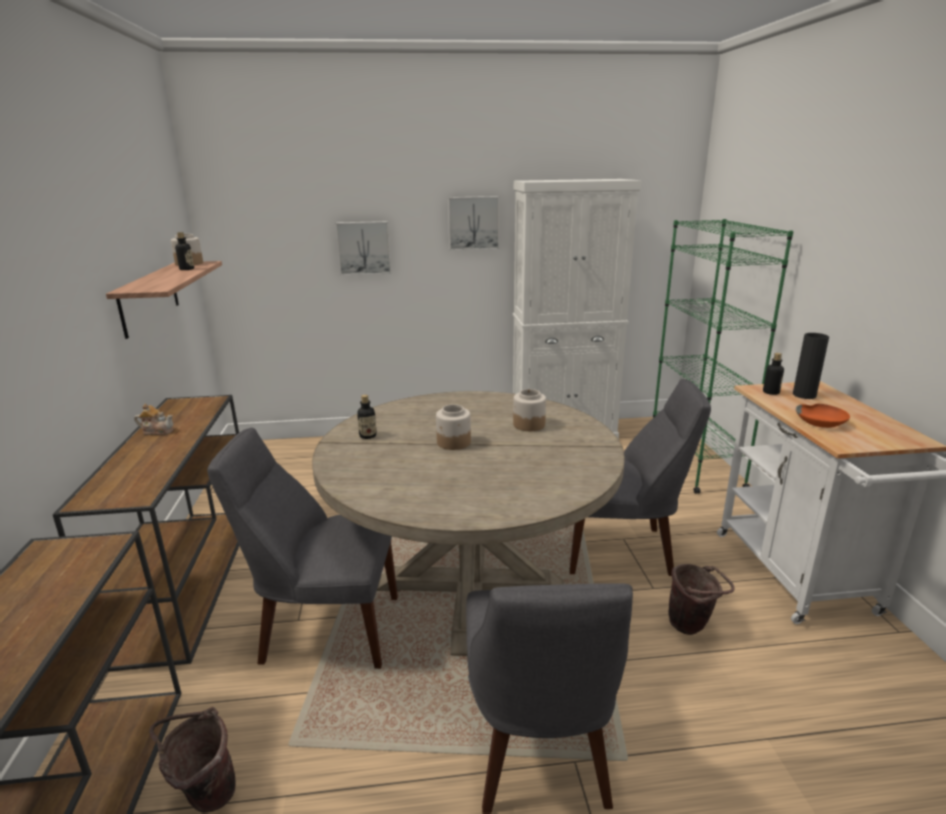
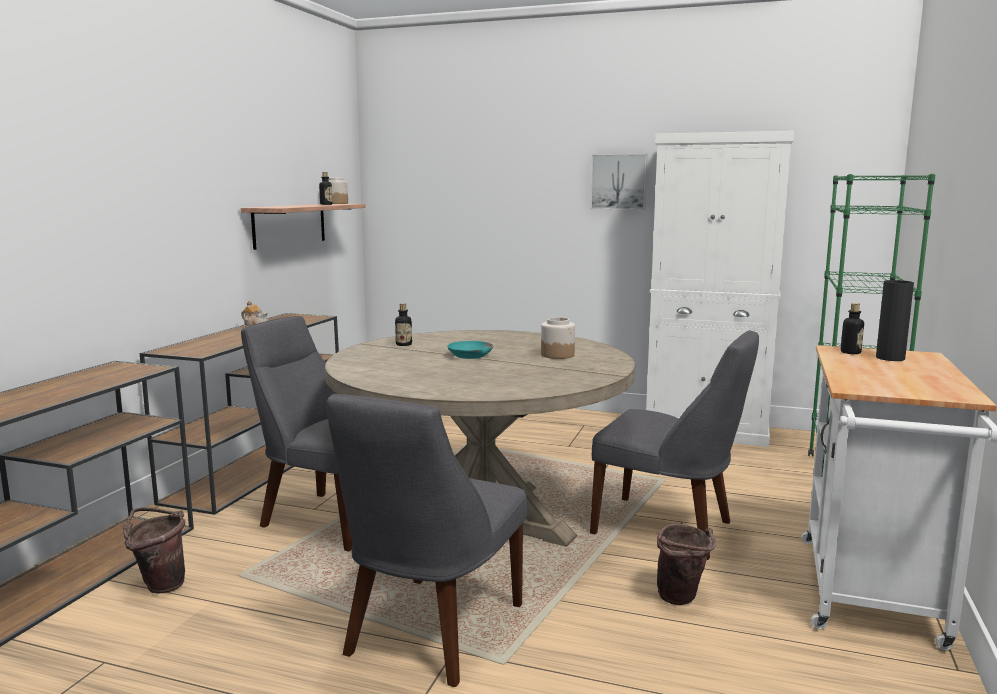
camera: 25 degrees right, 10 degrees down
(364, 248) = (506, 204): picture -> none
(453, 443) = (469, 356): jar -> turquoise bowl
(821, 422) = (864, 374): orange bowl -> none

